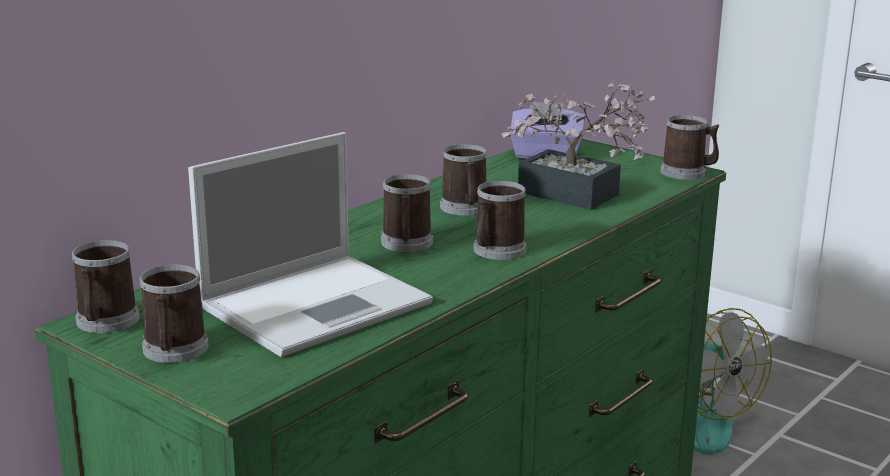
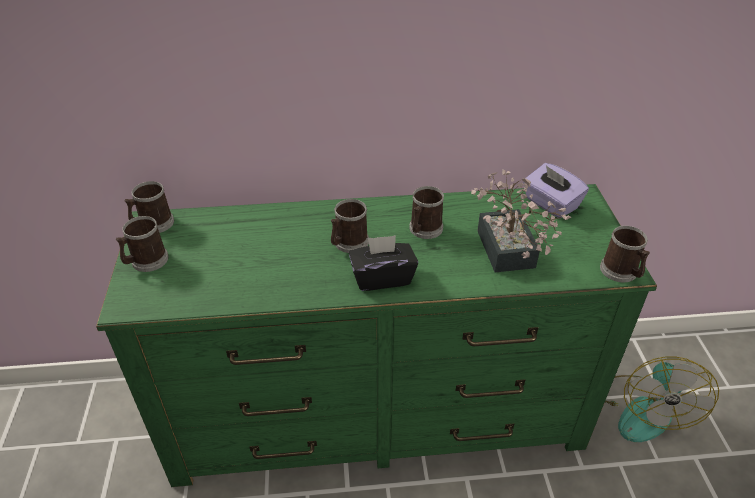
camera: 45 degrees right, 20 degrees up
(318, 303) = (242, 266): laptop -> none
(496, 251) = (382, 277): mug -> black tissue box

